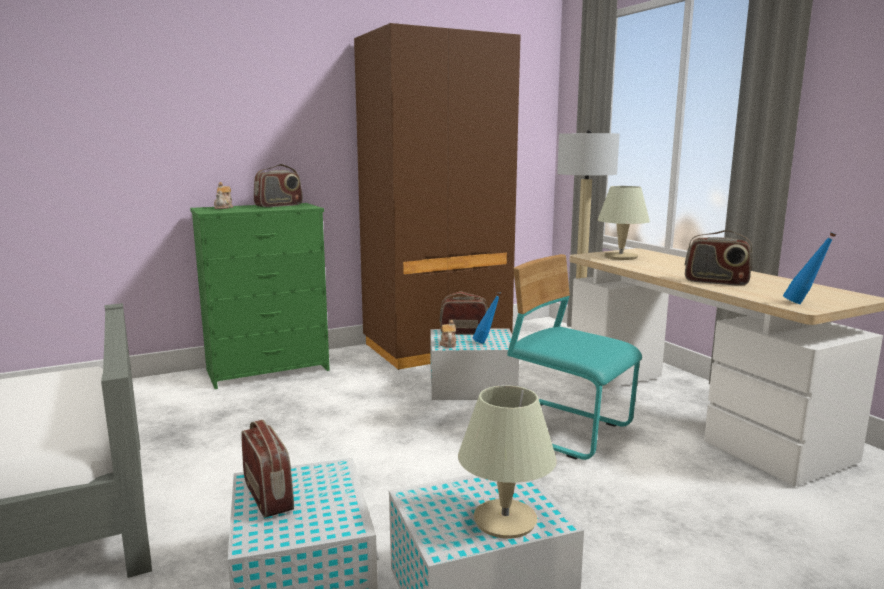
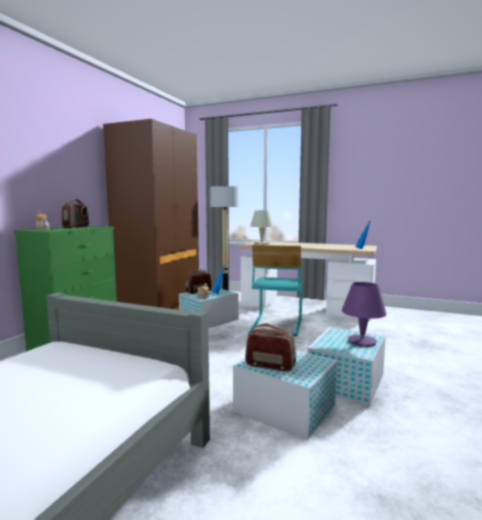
camera: 40 degrees left, 5 degrees down
(504, 520) = (362, 341): beige table lamp -> purple table lamp
(563, 430) = (276, 325): turquoise chair -> turquoise chair turned 75 degrees counterclockwise
(716, 282) = (320, 247): radio -> none

